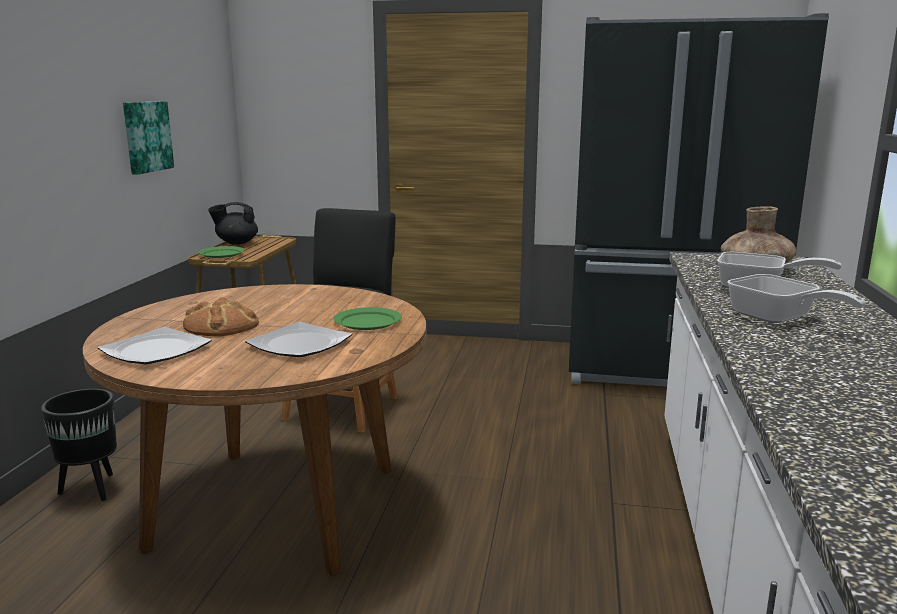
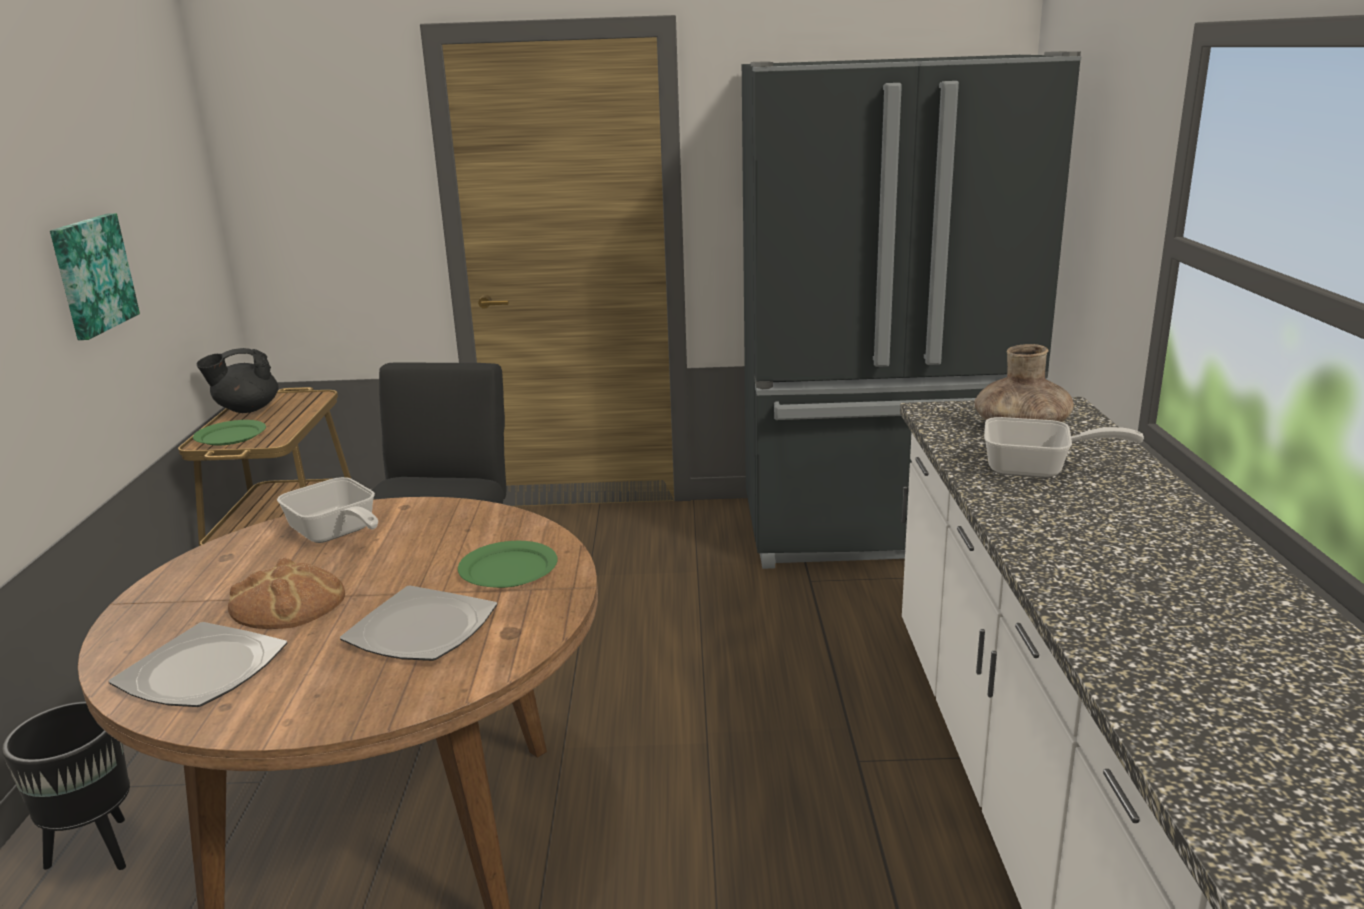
camera: 10 degrees left, 5 degrees up
(778, 318) = (1080, 530): frying pan -> frying pan (336, 534)

